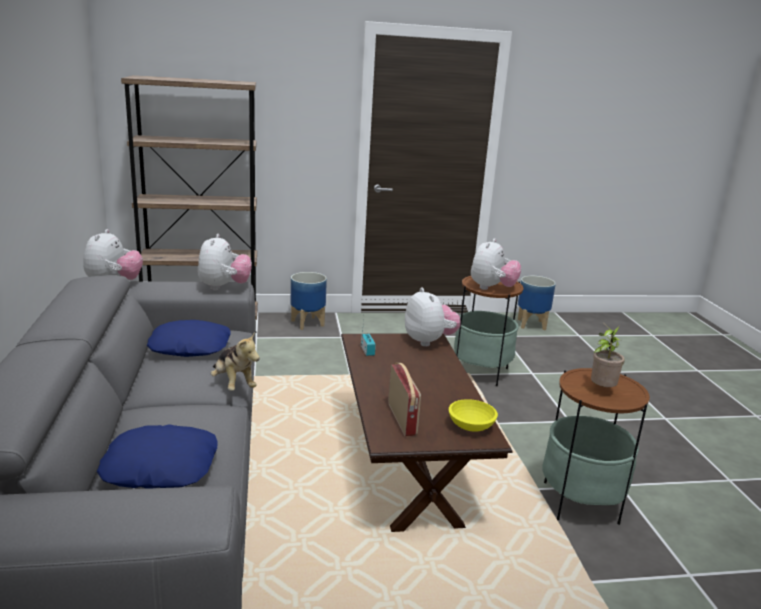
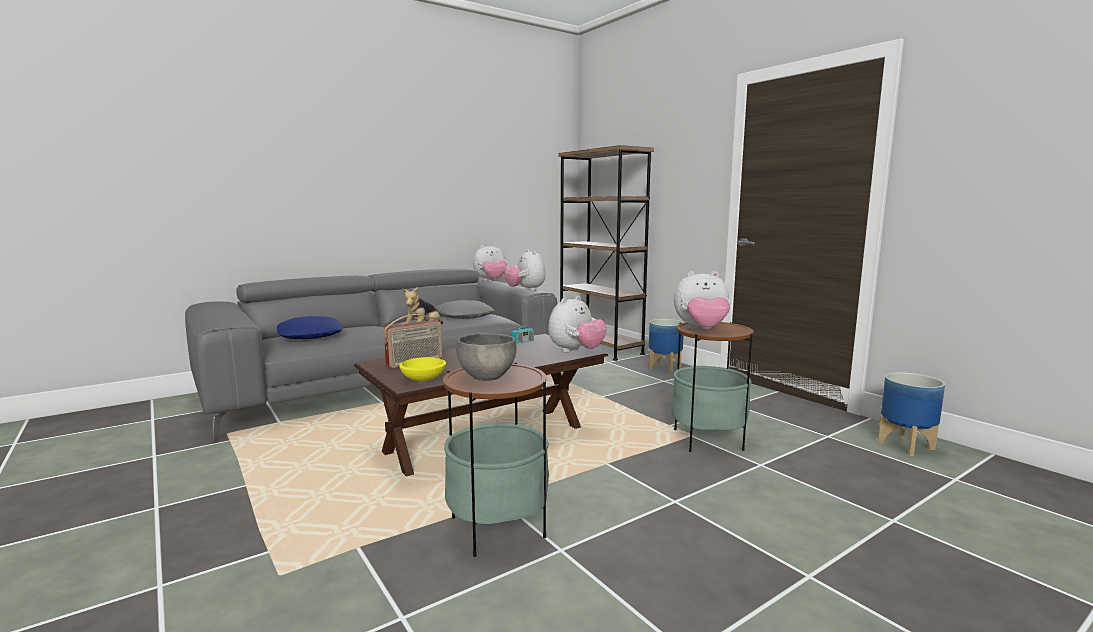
camera: 65 degrees right, 10 degrees down
(190, 346) = (464, 316): blue pillow -> grey pillow
(224, 287) = (525, 290): plush toy -> plush toy turned 90 degrees clockwise
(601, 390) = (487, 377): potted plant -> grey bowl

